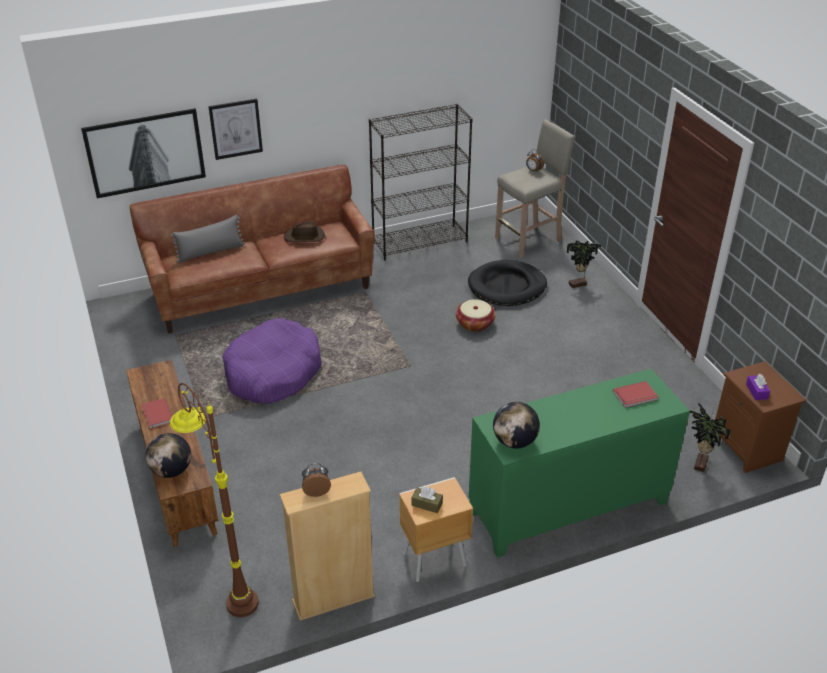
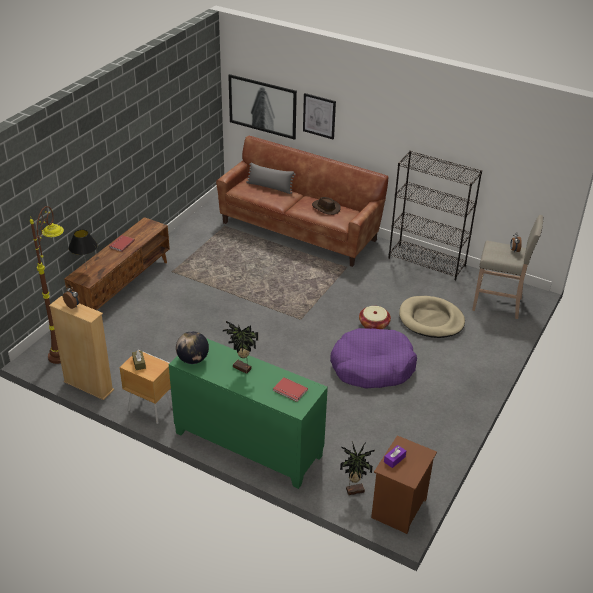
camera: 50 degrees right, 0 degrees up
(171, 471) = (86, 270): globe -> black table lamp
(273, 373) = (234, 274): purple dog bed -> purple dog bed (372, 367)
(507, 286) = (431, 320): black dog bed -> beige dog bed
(578, 285) = (477, 350): potted plant -> potted plant (241, 369)

